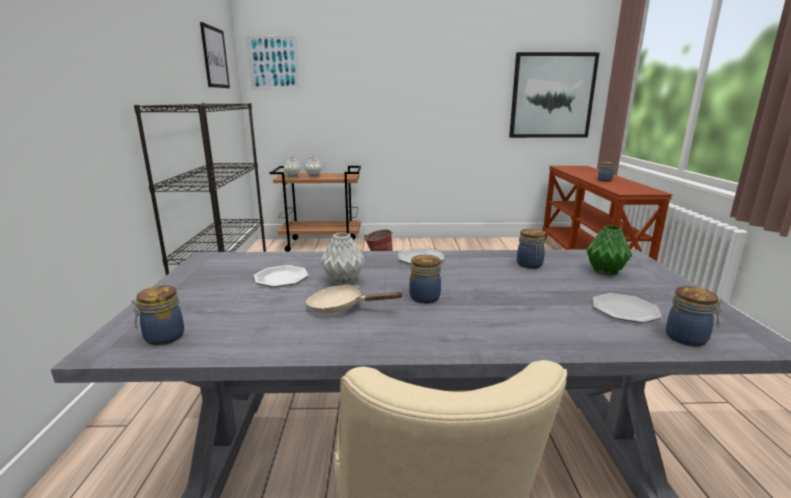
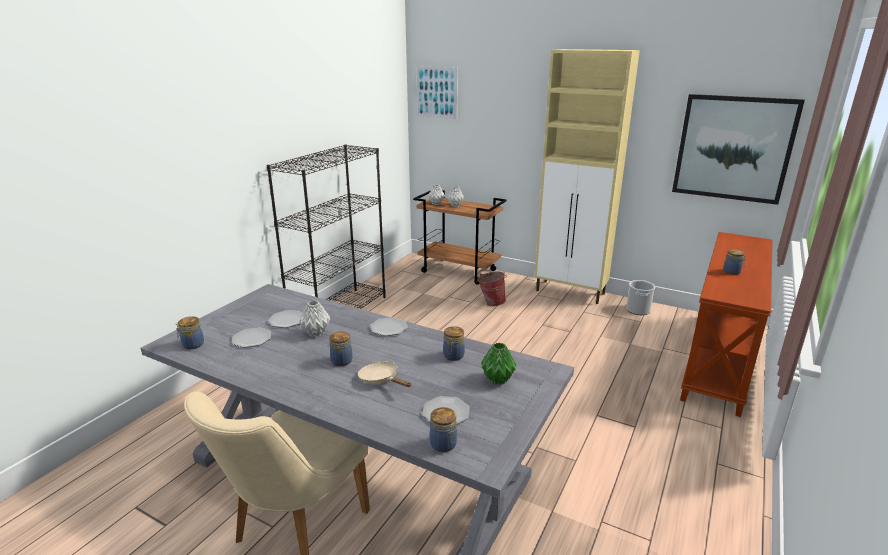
camera: 30 degrees right, 5 degrees up
(215, 57) = (372, 97): picture -> none
(259, 307) = (251, 339): none -> plate
(342, 307) = (289, 353): beige frying pan -> beige frying pan (381, 379)
(435, 242) = (571, 292): none -> beige cabinet
(497, 244) = (638, 310): none -> bucket

